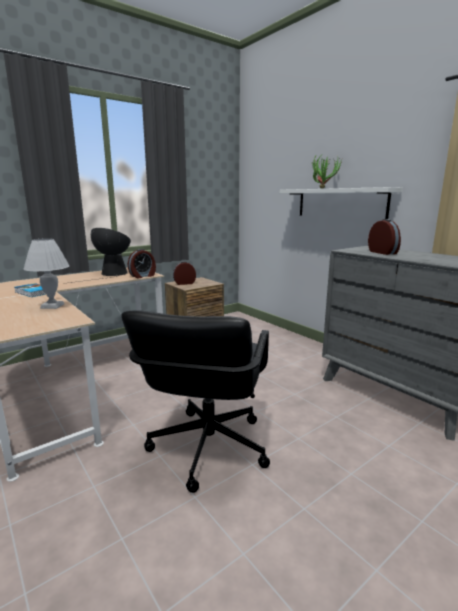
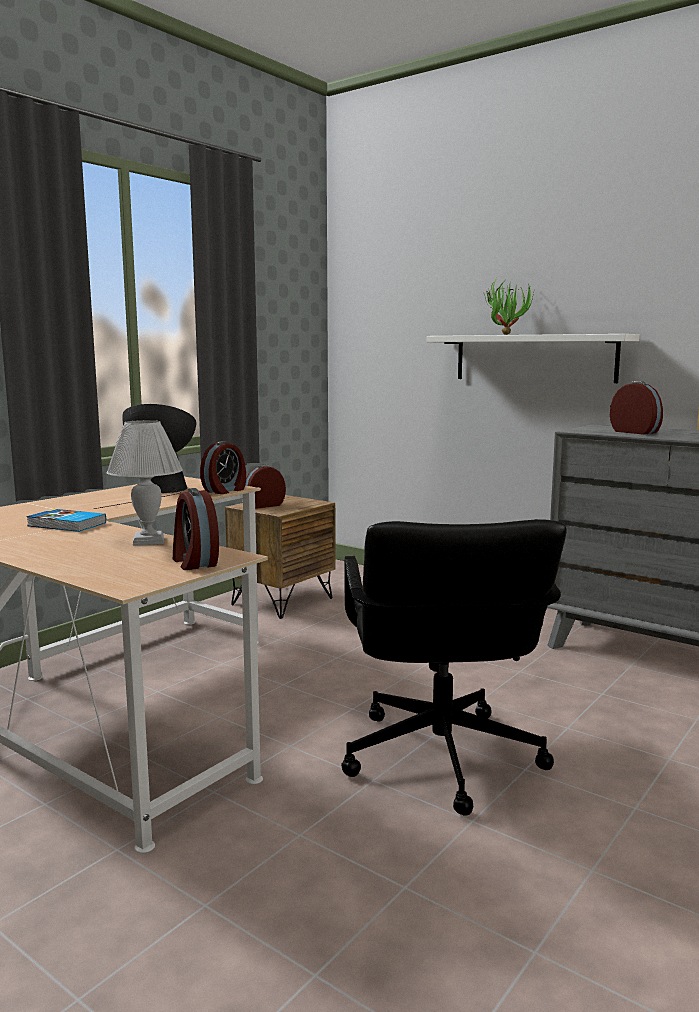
camera: 15 degrees left, 5 degrees down
(50, 323) = (194, 562): none -> alarm clock

